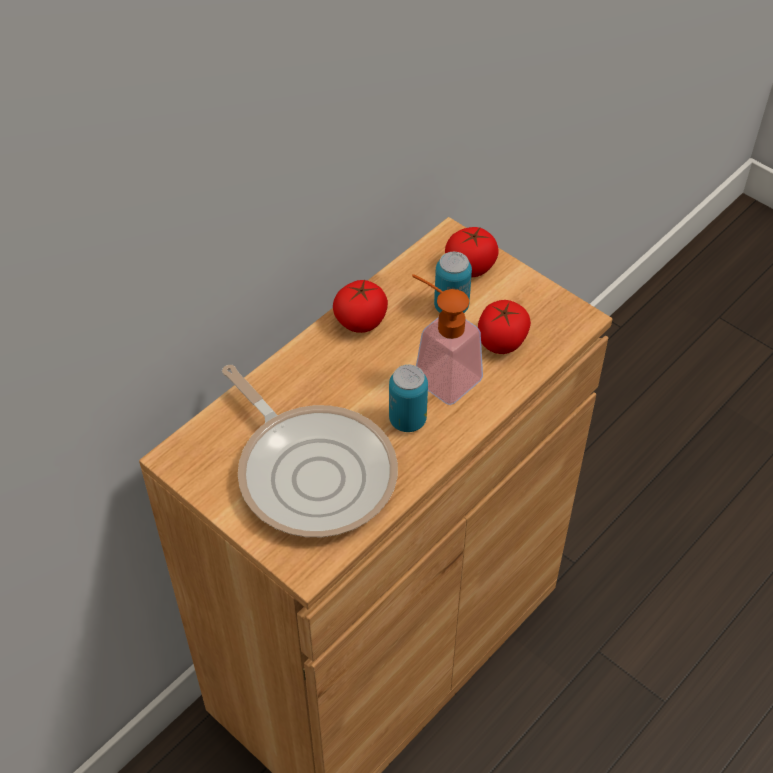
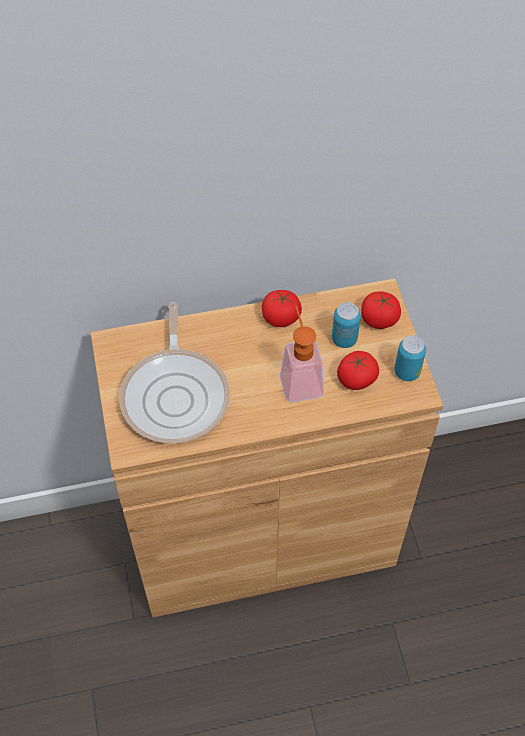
camera: 35 degrees right, 5 degrees up
(407, 420) = (256, 396): can -> can (407, 372)

